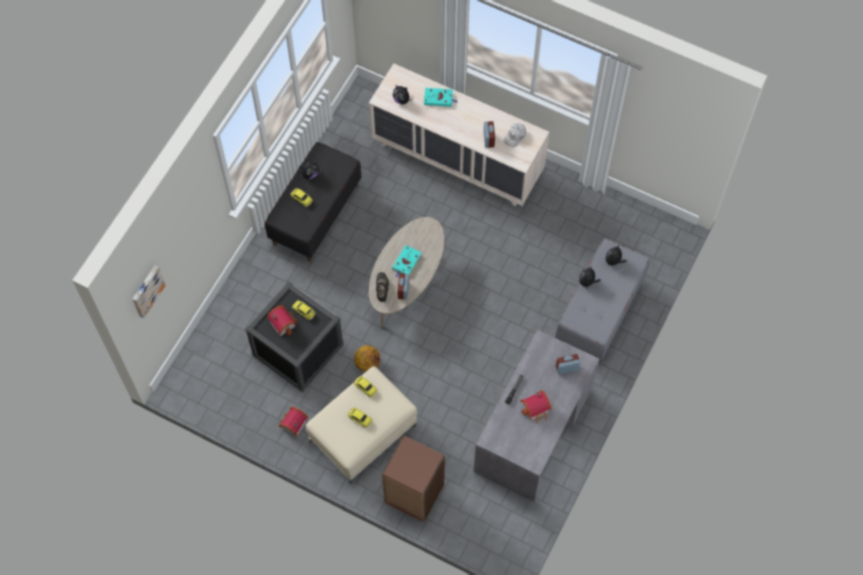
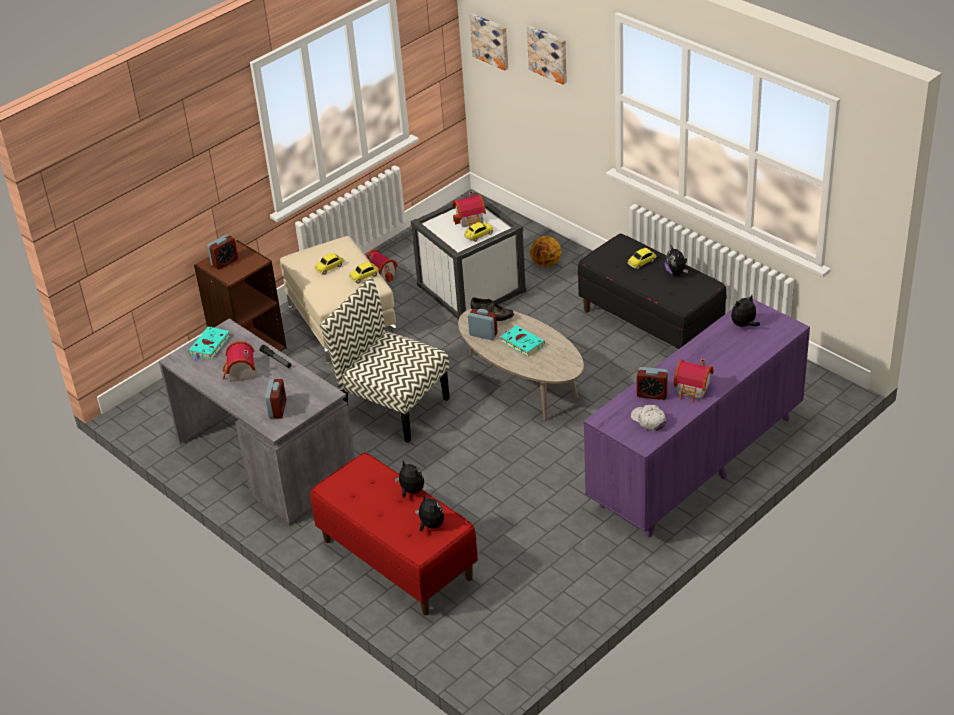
camera: 110 degrees right, 25 degrees down
(183, 228) = (548, 54): none -> picture
(298, 350) = (471, 288): black storage box -> white storage box
(368, 363) = (427, 338): basketball -> basketball (546, 264)
(414, 470) = (224, 262): none -> alarm clock
(439, 98) = (736, 359): turquoise book -> turquoise book (209, 346)
(453, 363) = (392, 406): none -> chair
(457, 159) = (696, 462): beige dresser -> purple dresser
(477, 117) = (693, 390): none -> toy house
(599, 312) = (396, 559): grey bench -> red bench

